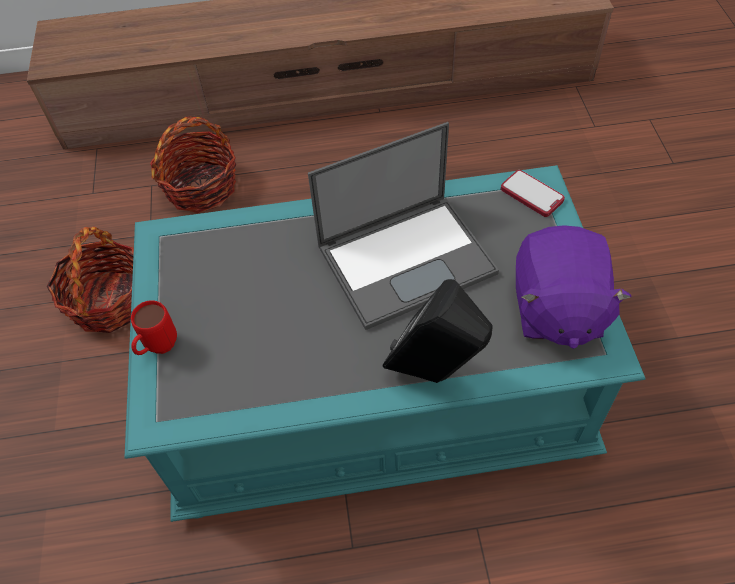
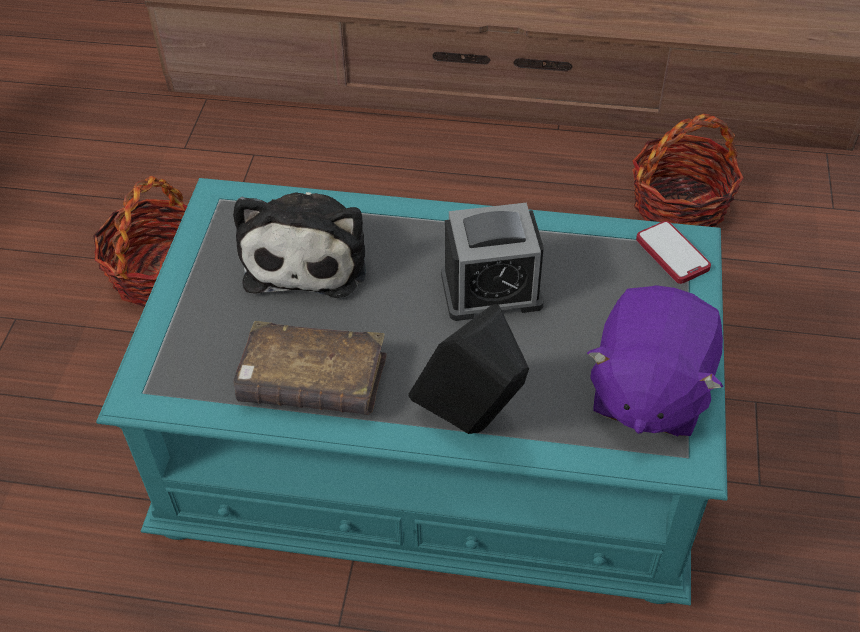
camera: 15 degrees right, 5 degrees down
(158, 349) = (172, 318): red mug -> none
(201, 187) = (310, 170): basket -> basket (679, 205)
(251, 266) = (308, 255): none -> plush toy
(295, 372) = (313, 382): none -> brown book
(407, 258) = (491, 290): laptop -> alarm clock

